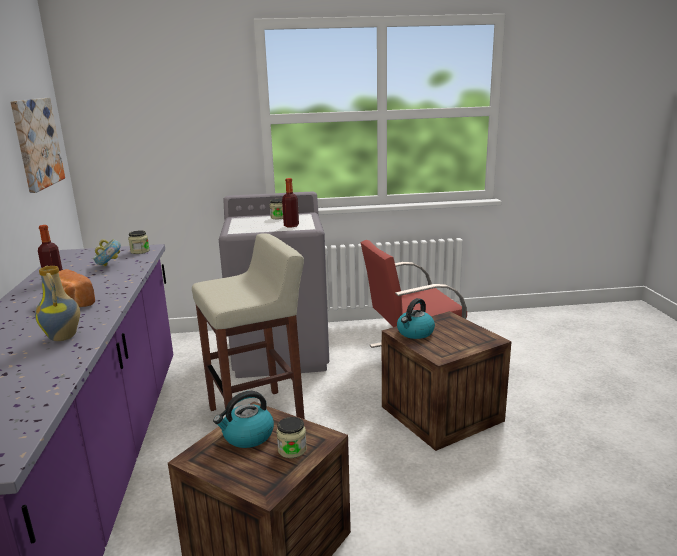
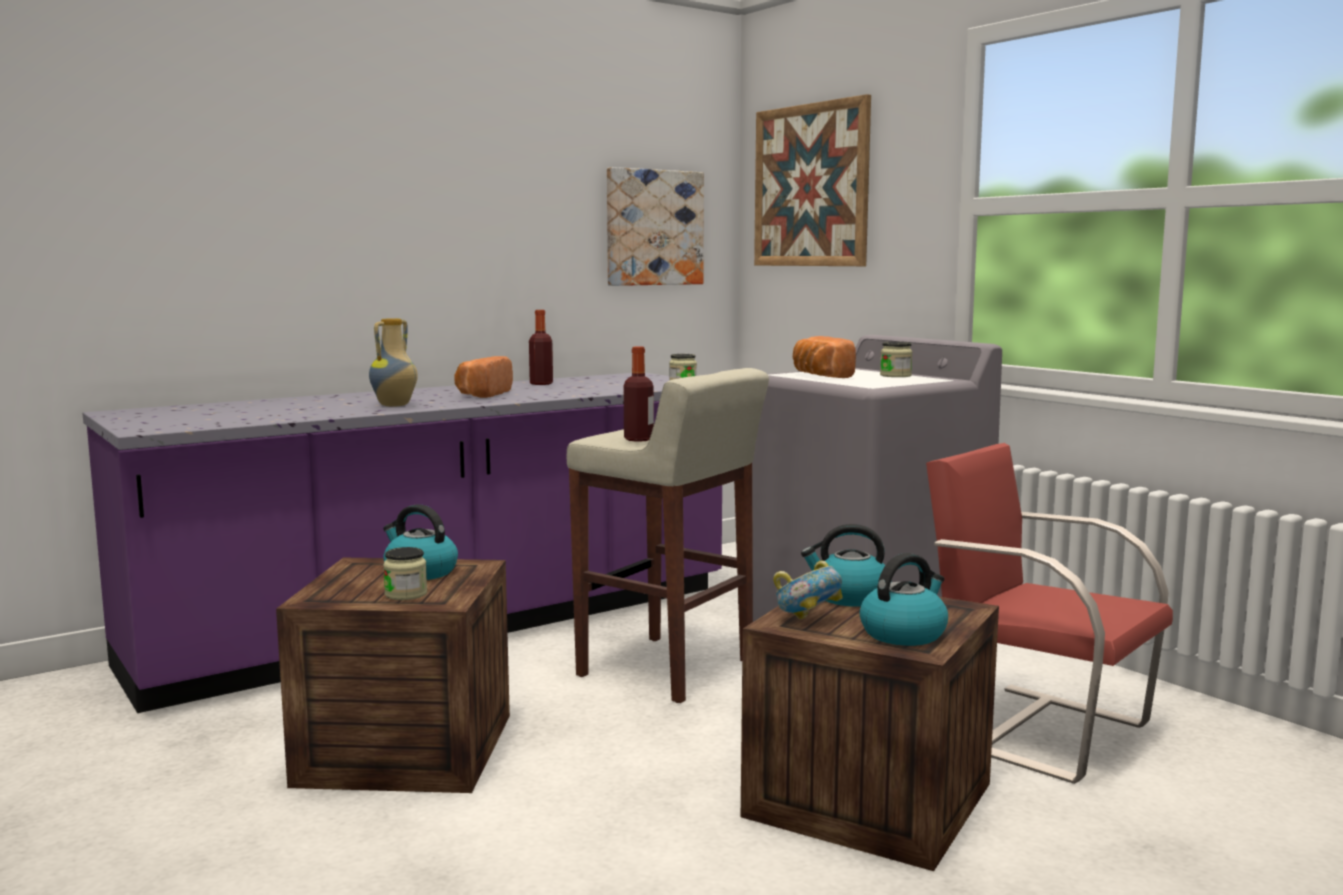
camera: 60 degrees right, 10 degrees down
(109, 265) = (614, 385): bowl -> bowl (808, 620)
(135, 105) = (811, 186): none -> picture
(255, 227) = (820, 376): none -> bread
(291, 226) = (863, 382): bottle -> bottle (638, 439)
(471, 337) = (903, 633): none -> kettle

